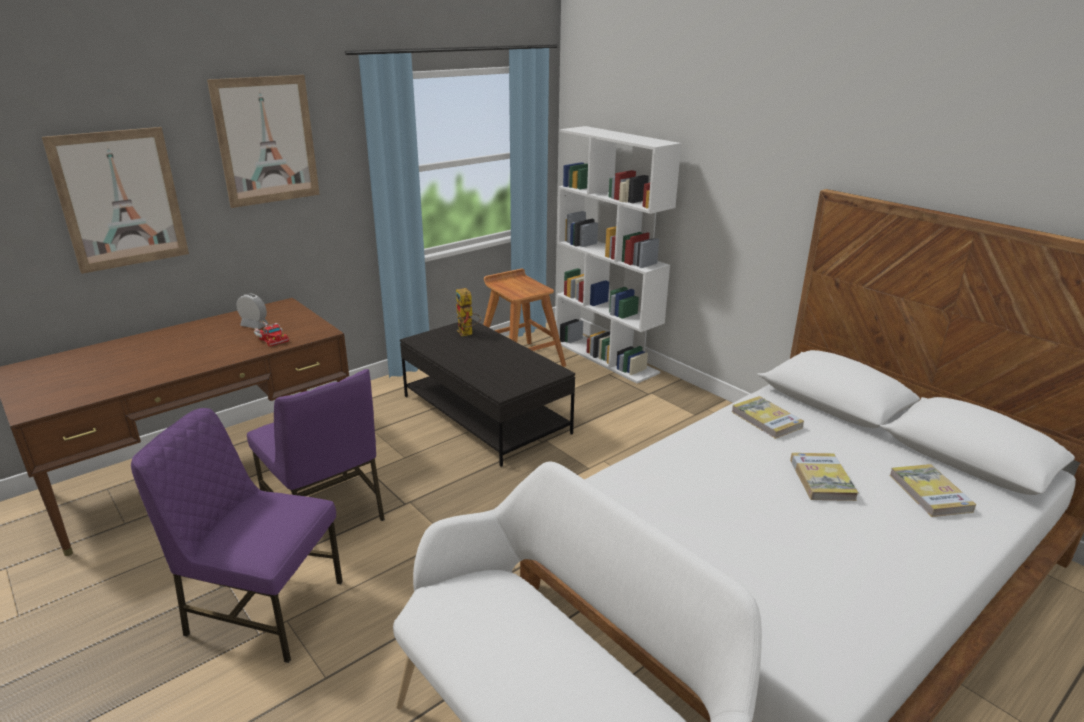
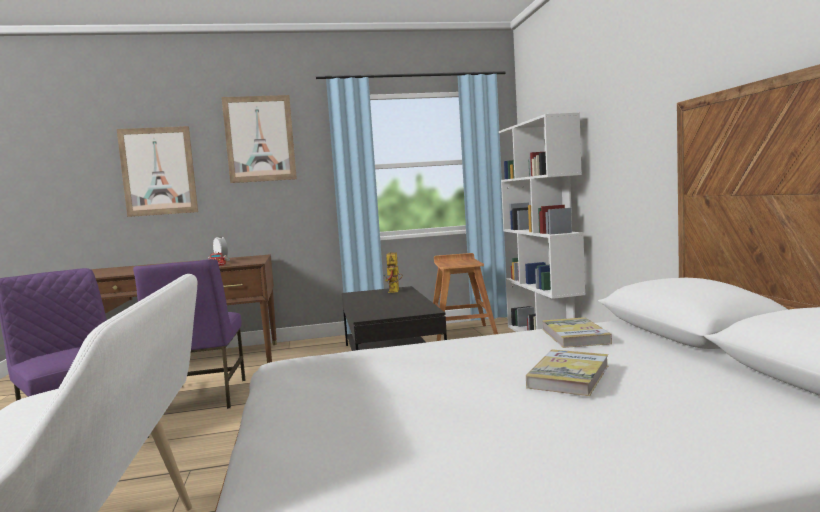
camera: 30 degrees right, 20 degrees down
(929, 493) = (724, 406): book -> none

